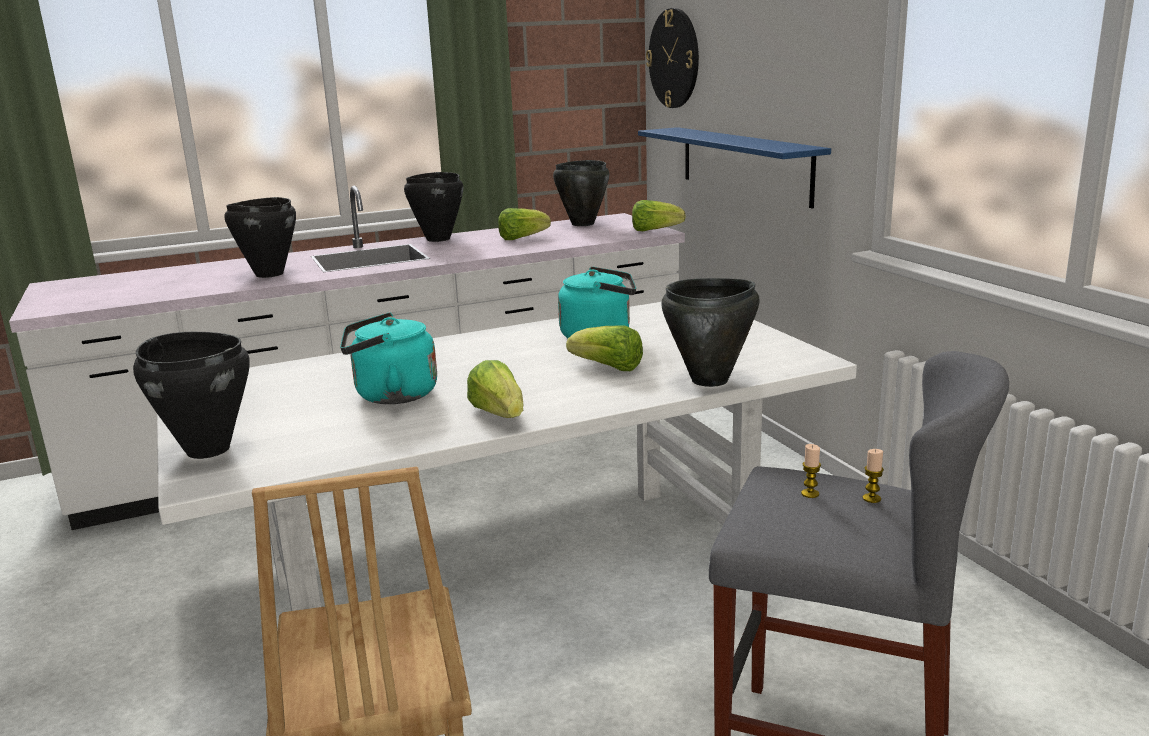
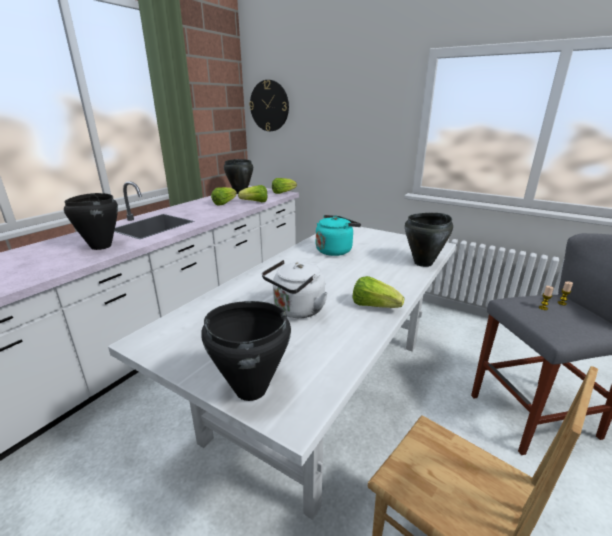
camera: 35 degrees left, 5 degrees up
(391, 395) = (296, 310): turquoise kettle -> white kettle
(437, 239) = (175, 209): black cooking pot -> none
(608, 368) = (371, 266): lettuce -> lettuce (255, 202)
(744, 164) = (324, 157): blue shelf -> none

